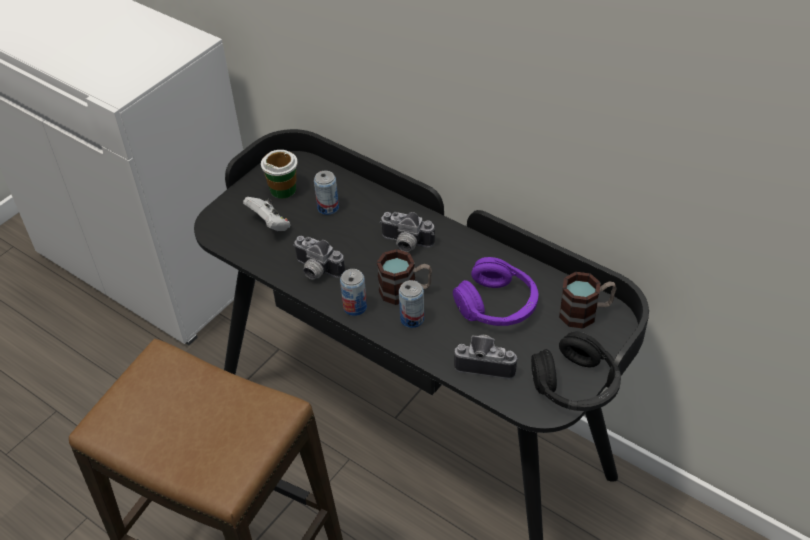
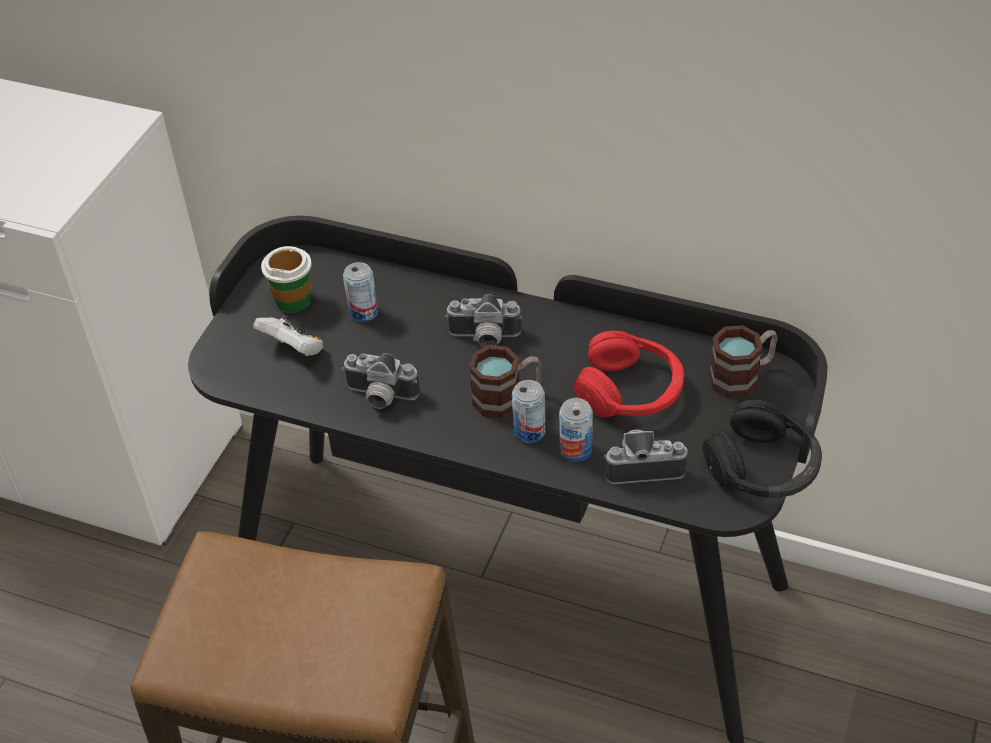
camera: 15 degrees left, 0 degrees up
(355, 307) = (449, 432): can -> can (576, 450)
(497, 305) = (630, 391): purple headphones -> red headphones

